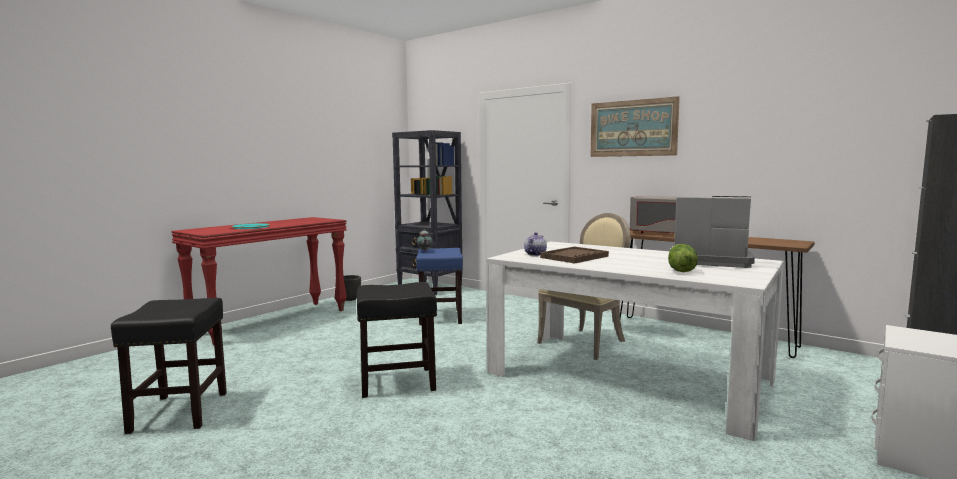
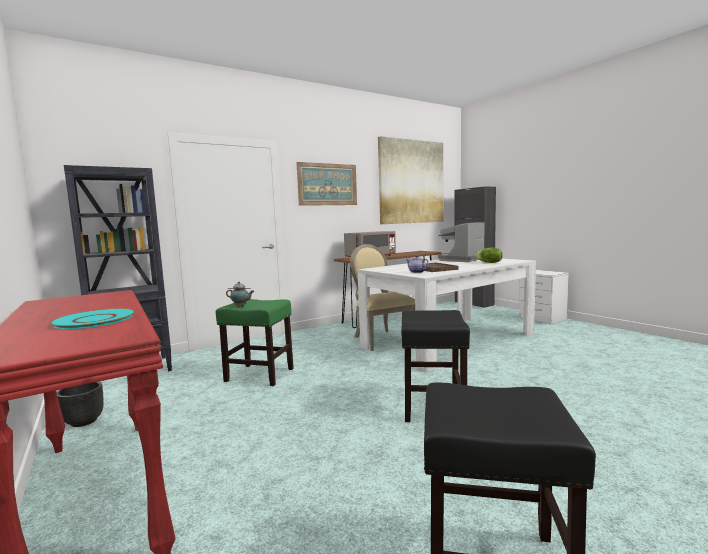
camera: 70 degrees left, 0 degrees up
(440, 317) = (258, 375): blue stool -> green stool
(805, 112) = (411, 182): none -> picture

